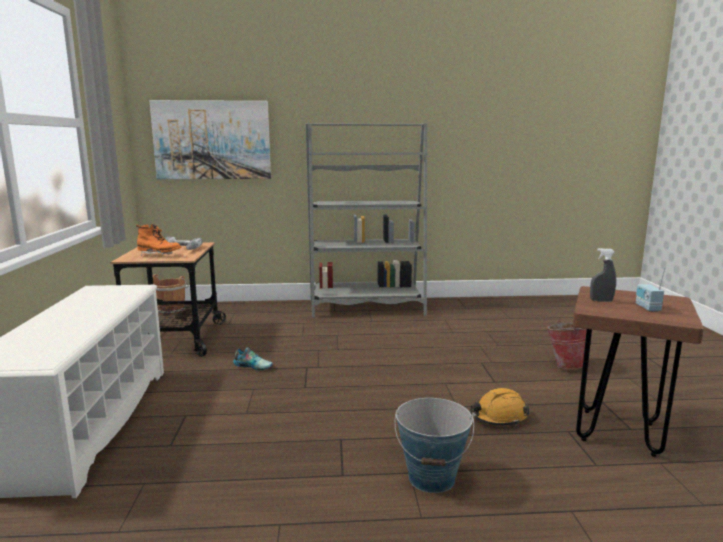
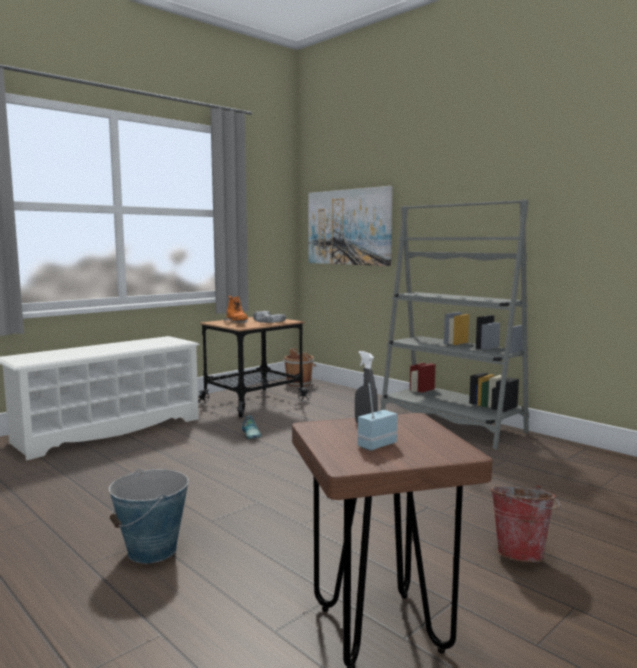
camera: 50 degrees right, 5 degrees down
(498, 417) = (309, 549): orange hard hat -> none

